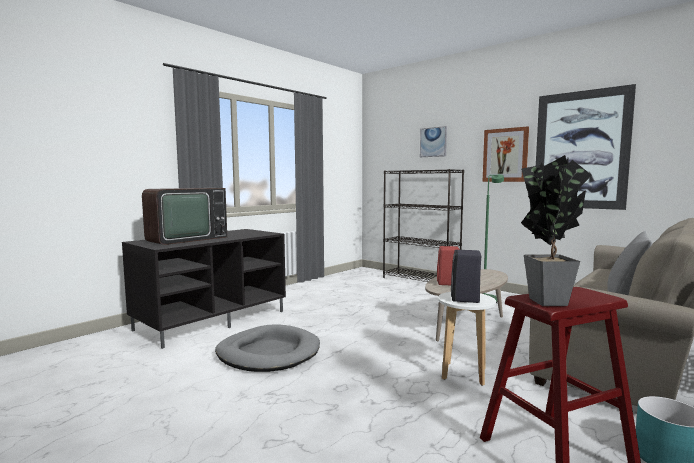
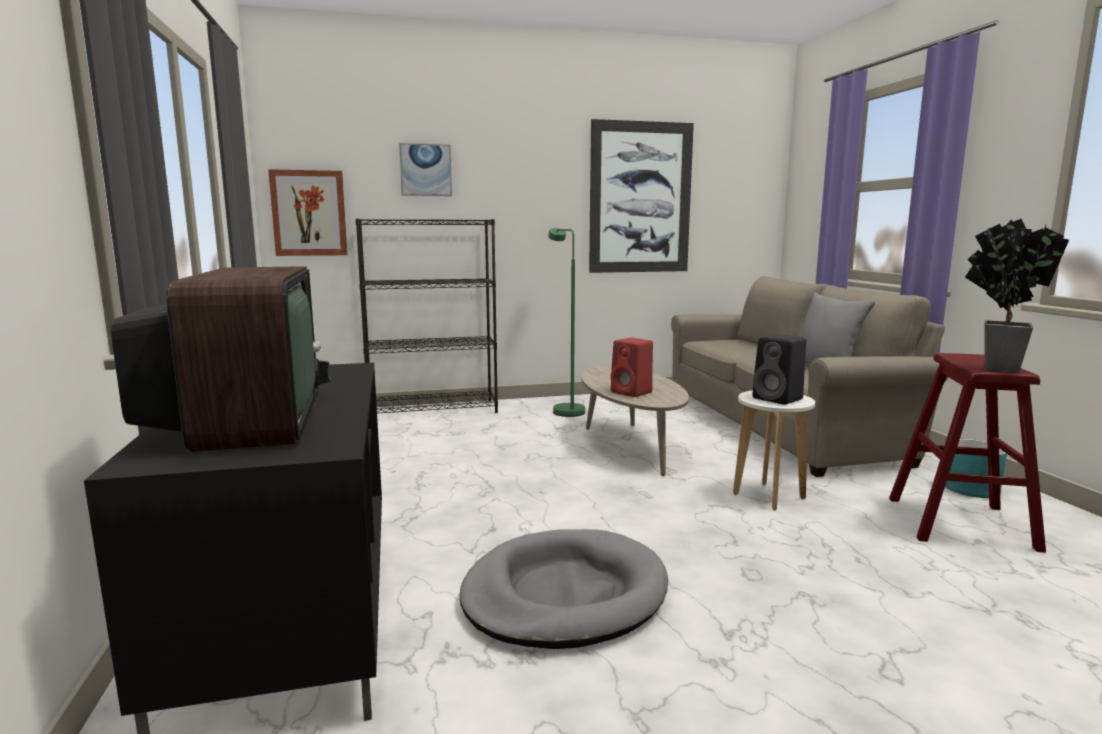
camera: 55 degrees left, 5 degrees up
(505, 155) = (548, 199): picture -> picture (309, 213)

